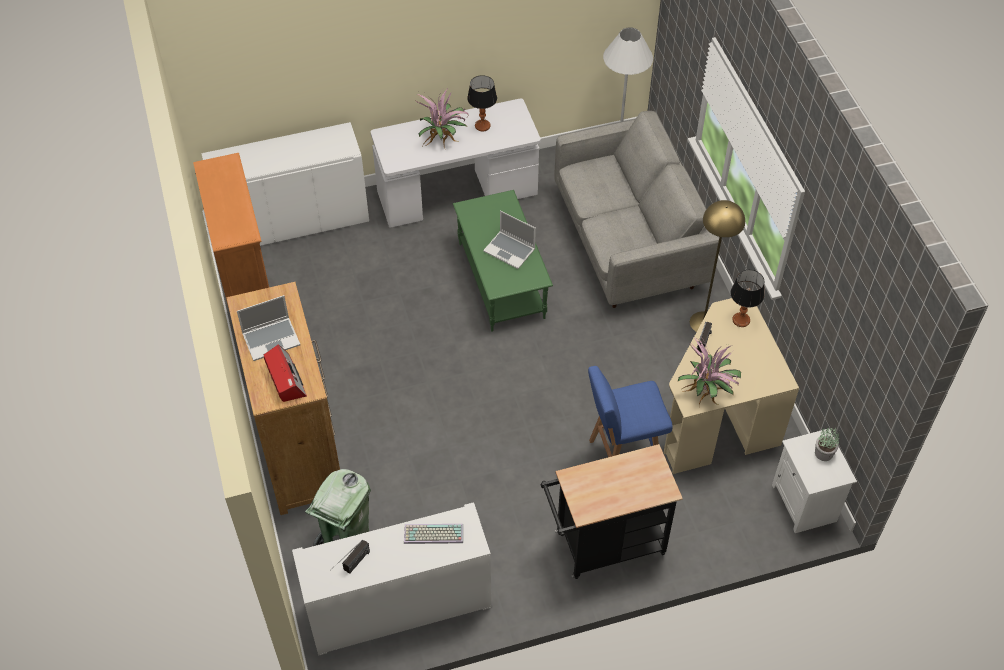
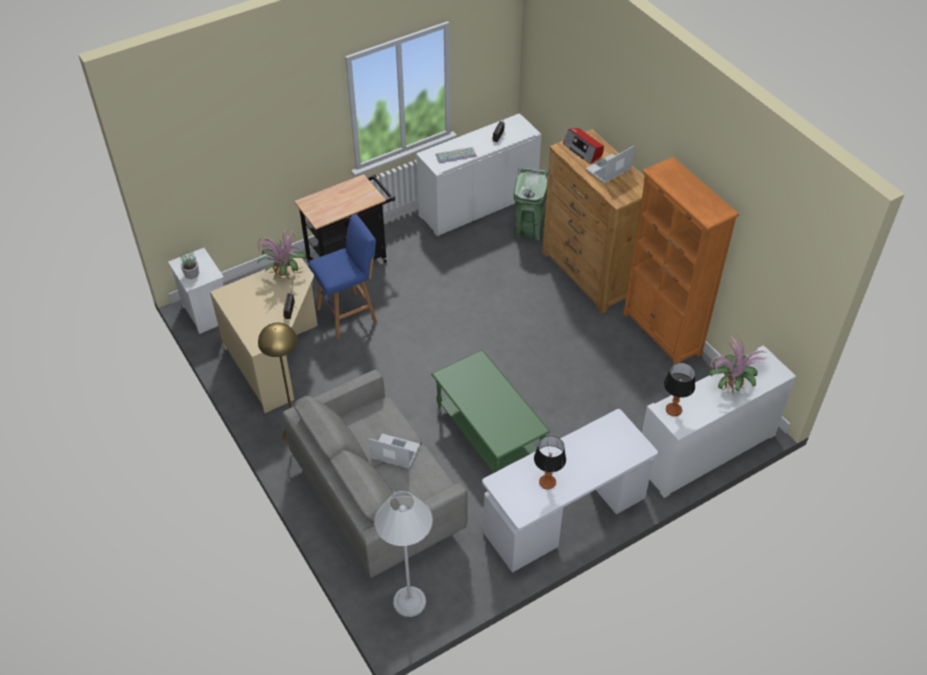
camera: 165 degrees right, 5 degrees down
(443, 139) = (581, 457): potted plant -> potted plant (729, 386)
(510, 250) = (478, 395): laptop -> laptop (394, 452)
(741, 320) = (259, 332): table lamp -> table lamp (673, 410)

